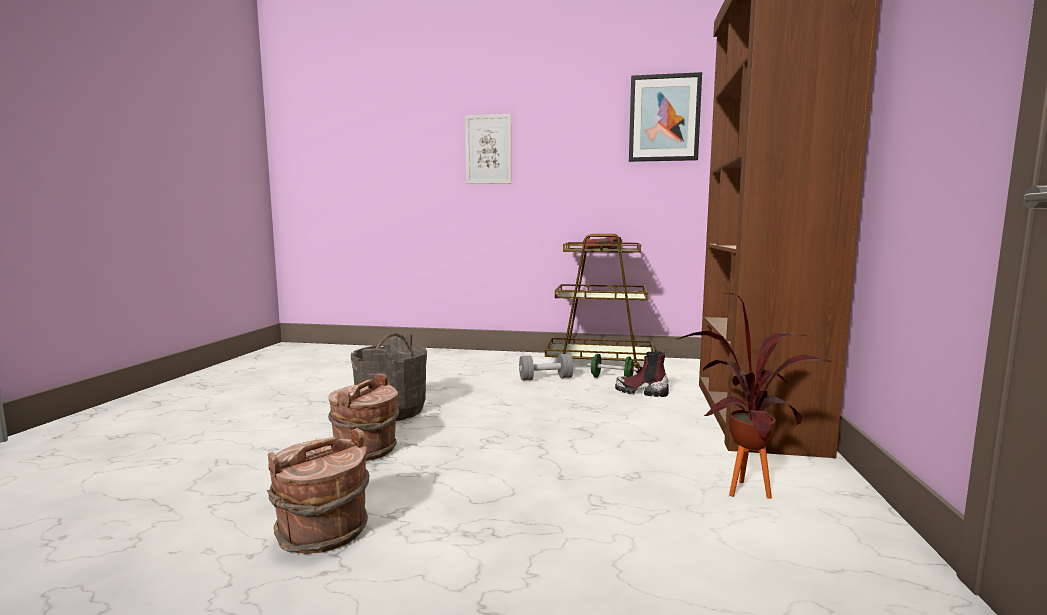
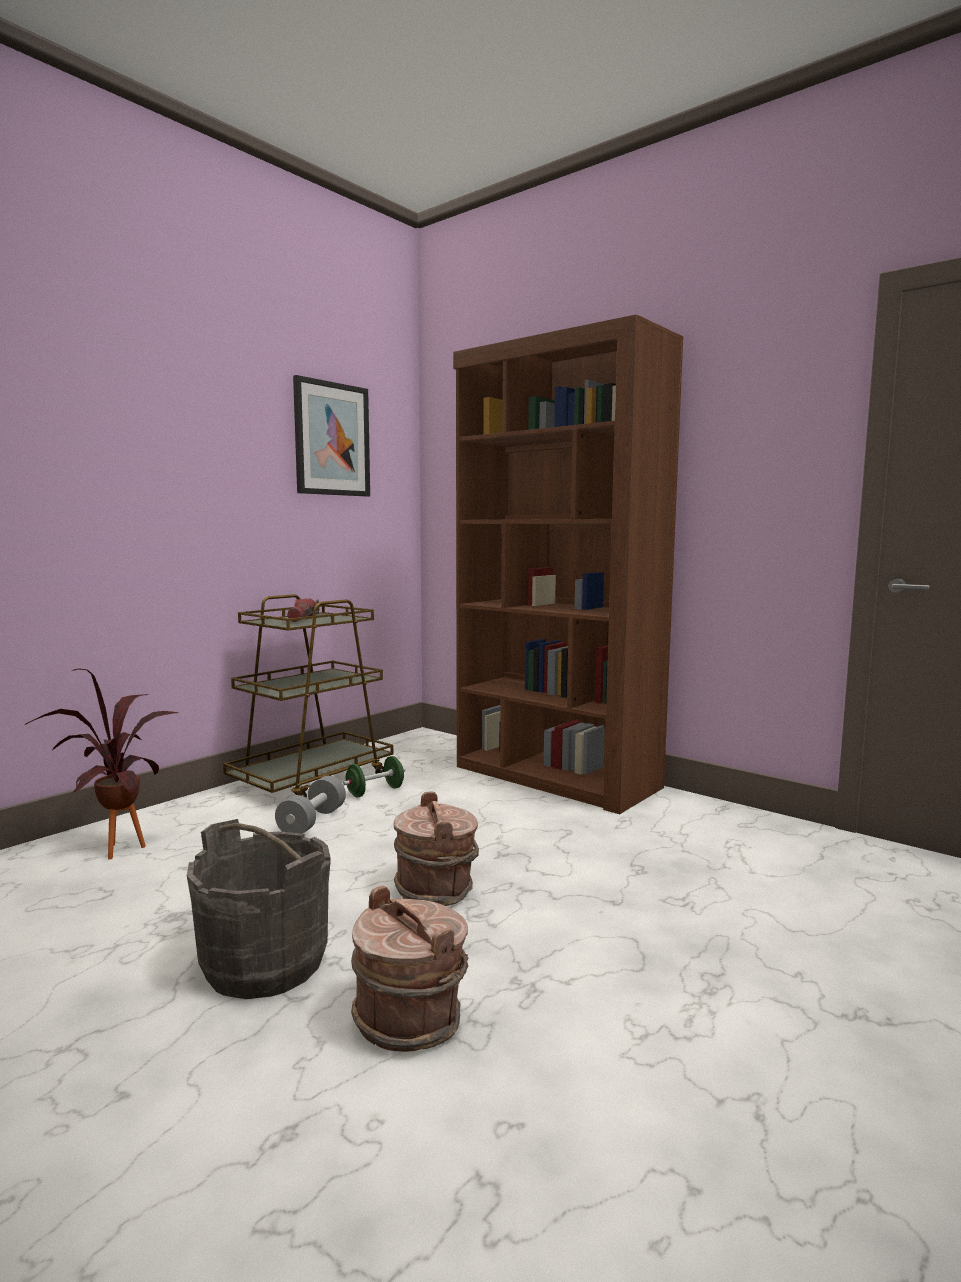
camera: 60 degrees left, 0 degrees up
(323, 532) = (658, 1104): brown bucket -> brown bucket (436, 890)
(488, 149) = (83, 455): picture -> none
(641, 392) = (438, 793): boot -> none
(741, 486) = (688, 835): potted plant -> potted plant (114, 848)

